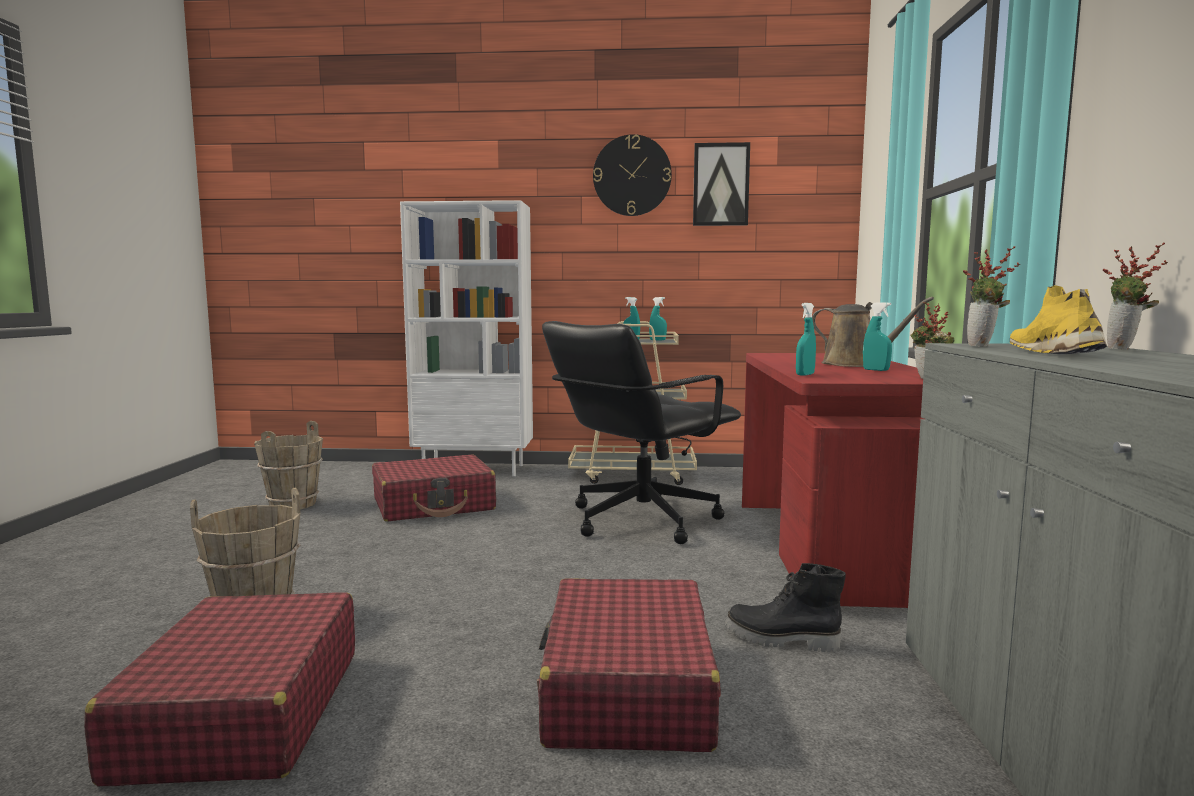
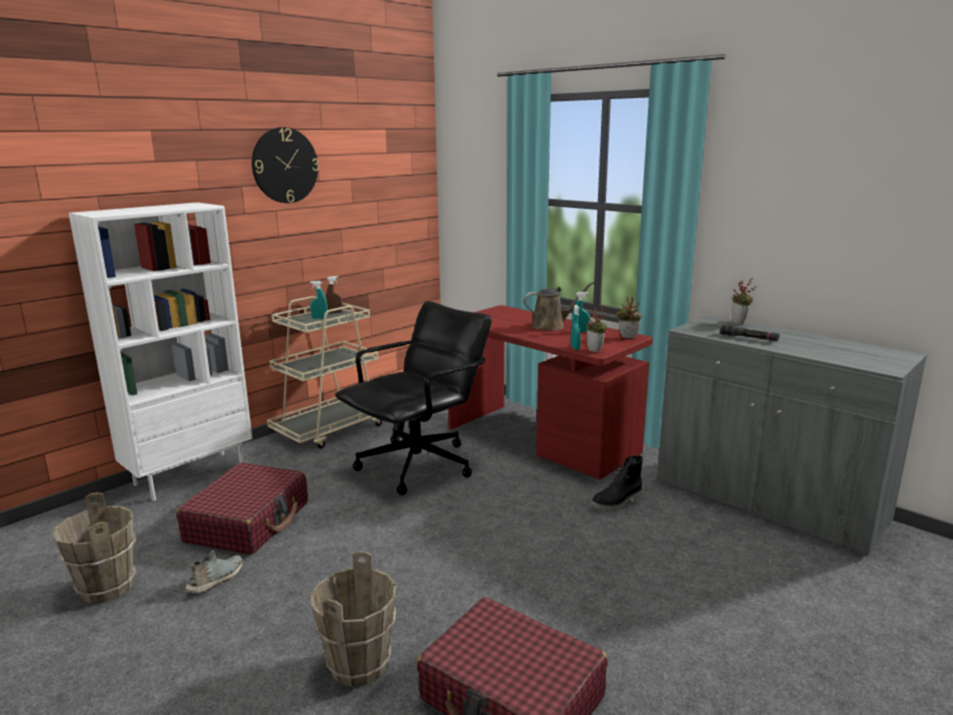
camera: 50 degrees left, 10 degrees up
(337, 526) = (217, 580): none -> grey shoe
(627, 689) = (618, 562): red suitcase -> none
(640, 520) = (418, 465): black office chair -> black office chair turned 135 degrees counterclockwise
(657, 340) = (334, 312): turquoise spray bottle -> brown spray bottle
(721, 185) = (352, 171): picture -> none
(984, 346) = (701, 331): potted plant -> potted plant (596, 350)
(1055, 353) = (748, 338): yellow shoe -> black flashlight

